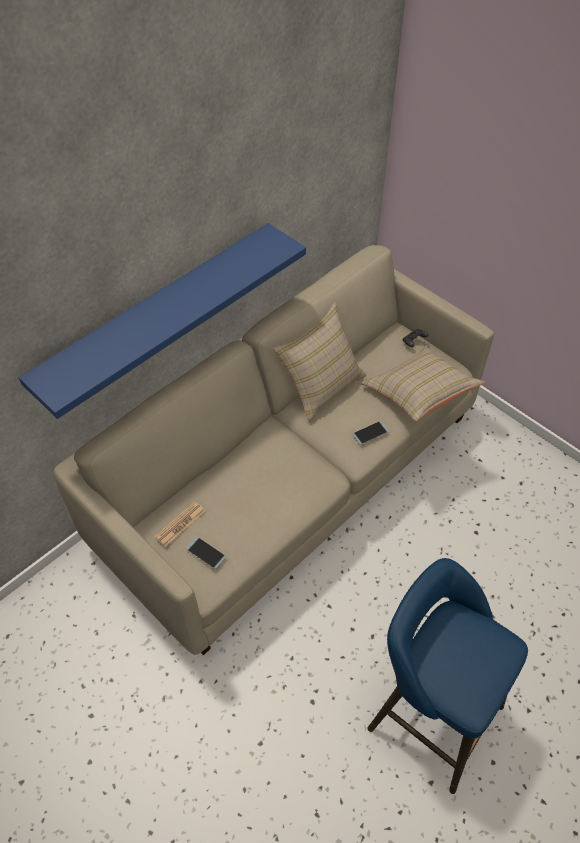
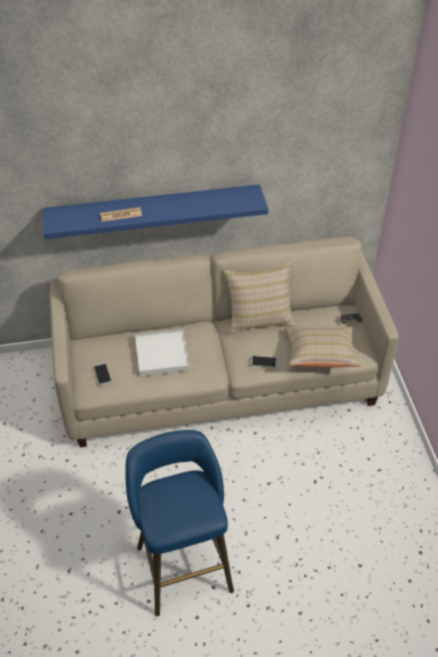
camera: 35 degrees right, 5 degrees down
(180, 524) = (102, 351): newspaper -> newspaper (121, 215)
(254, 488) = (161, 354): none -> white tray

